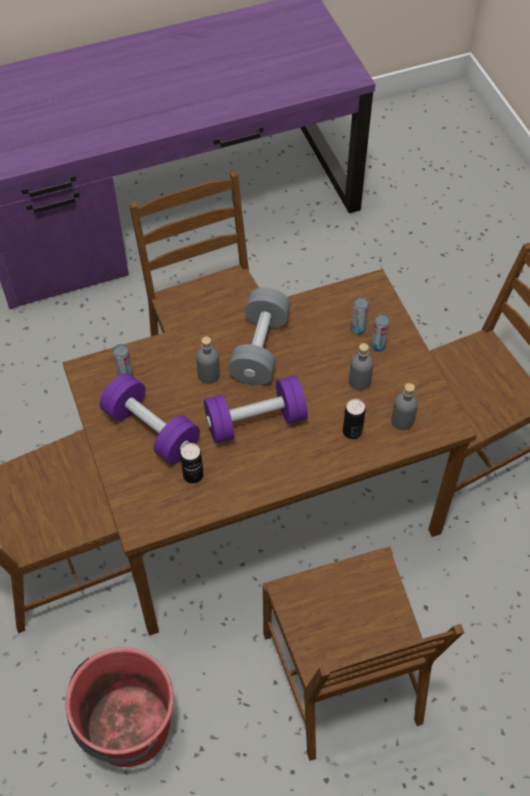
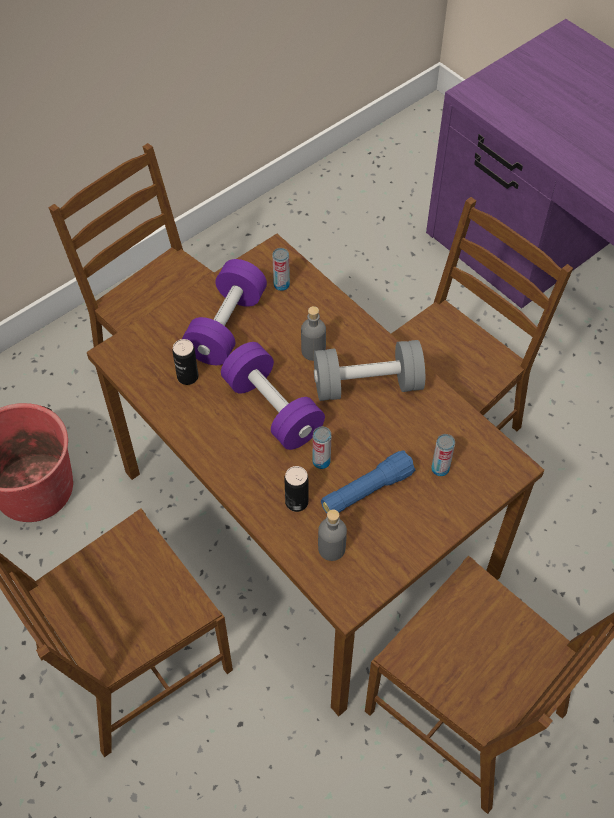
camera: 70 degrees right, 0 degrees up
(359, 381) = (366, 491): grey bottle -> blue flashlight
(378, 346) = (426, 496): can -> can (321, 462)

